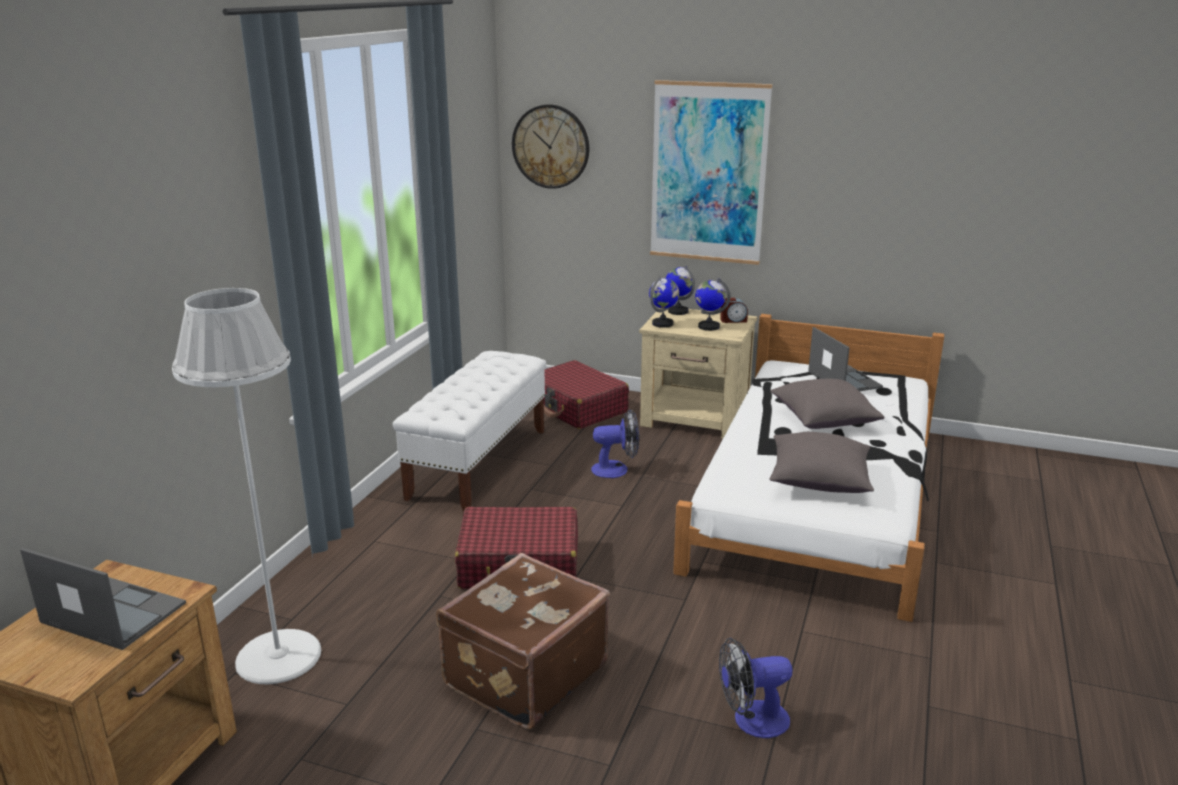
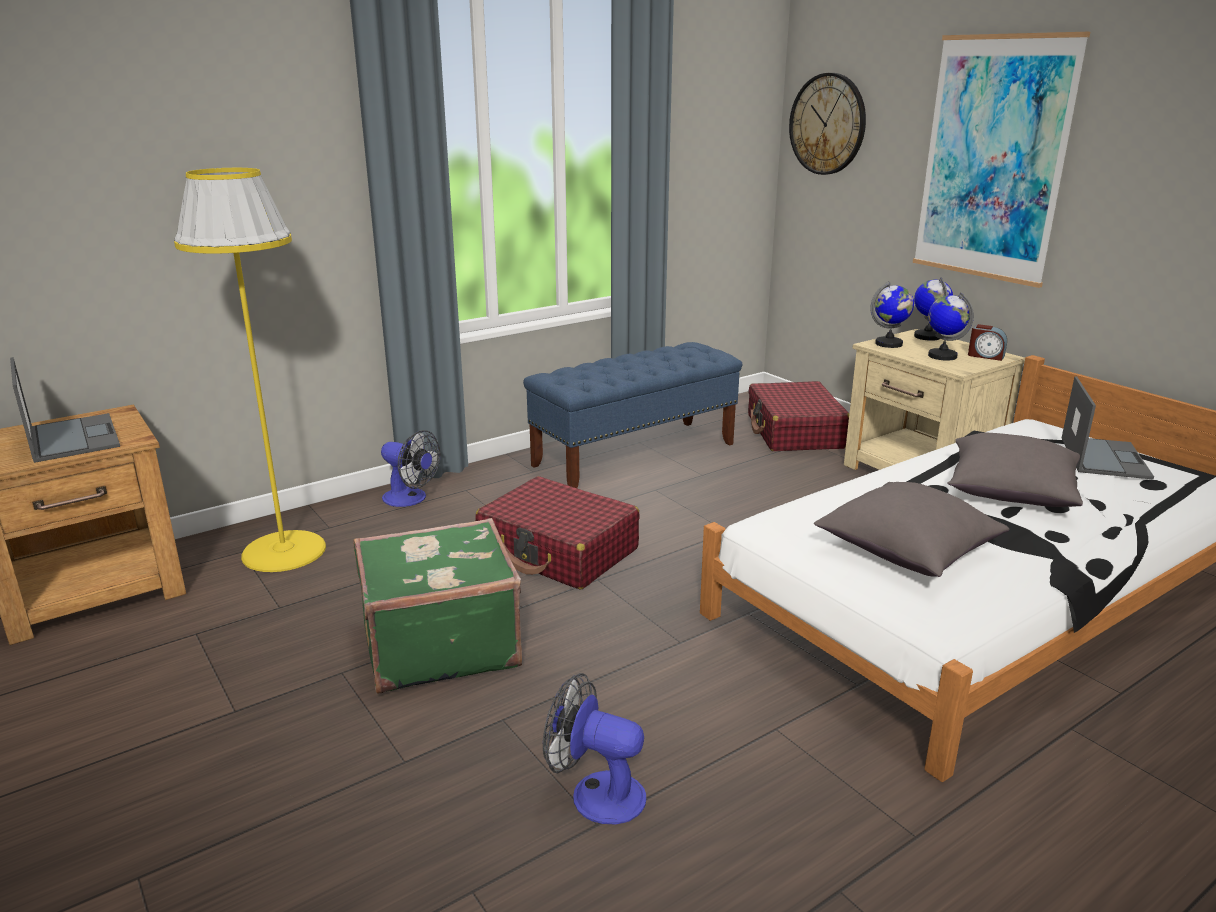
camera: 35 degrees right, 0 degrees up
(278, 656) = (284, 551): white floor lamp -> yellow floor lamp
(478, 463) = (635, 454): white bench -> blue bench
(523, 674) = (439, 644): brown suitcase -> green suitcase
(616, 469) = (765, 497): fan -> fan (410, 499)

